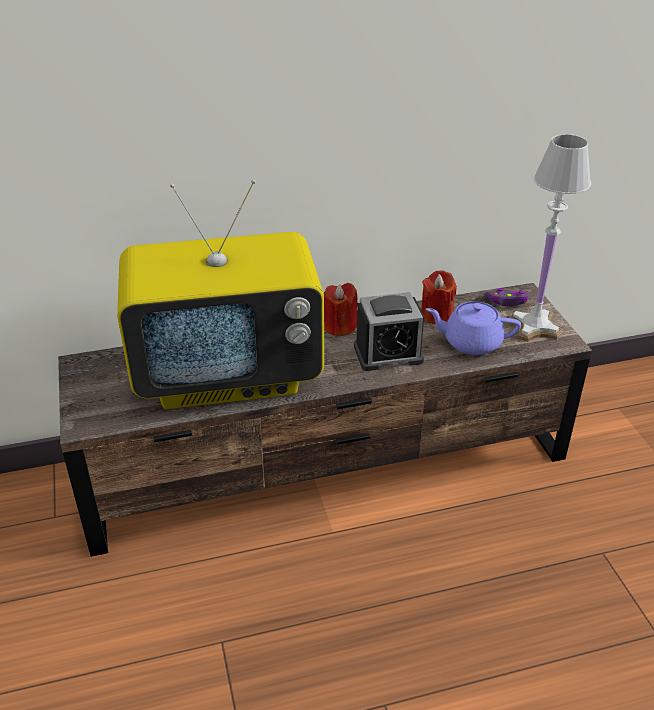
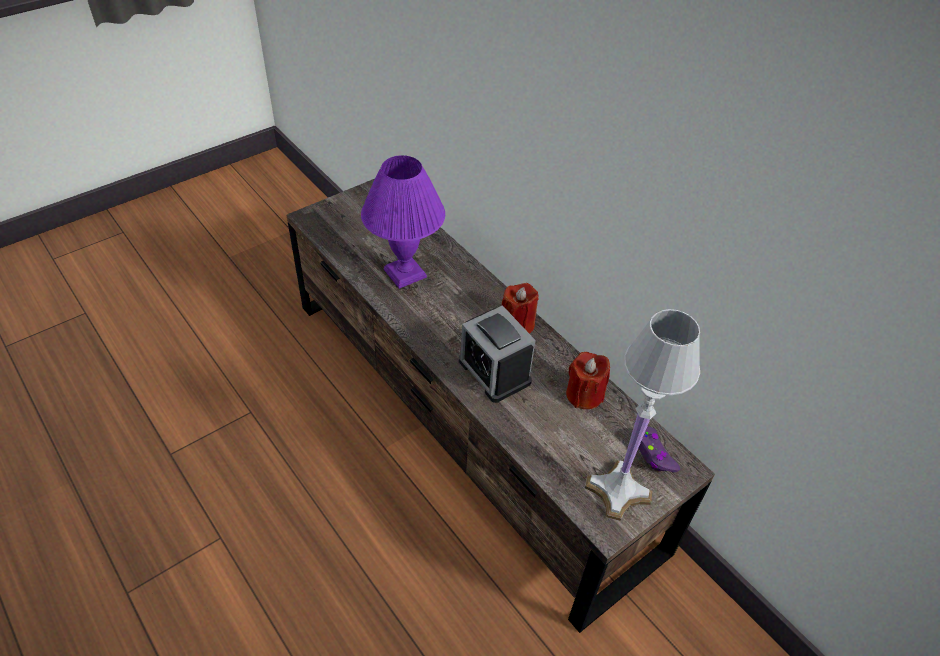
camera: 65 degrees right, 10 degrees up
(229, 375) = (406, 274): television -> purple table lamp
(470, 342) = (552, 435): purple teapot -> none

